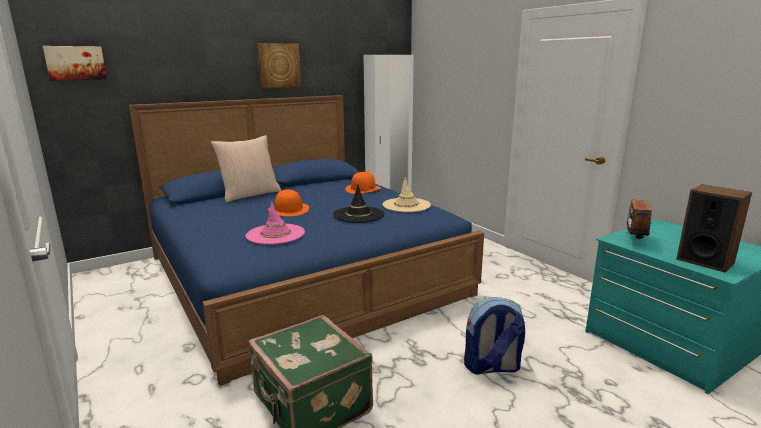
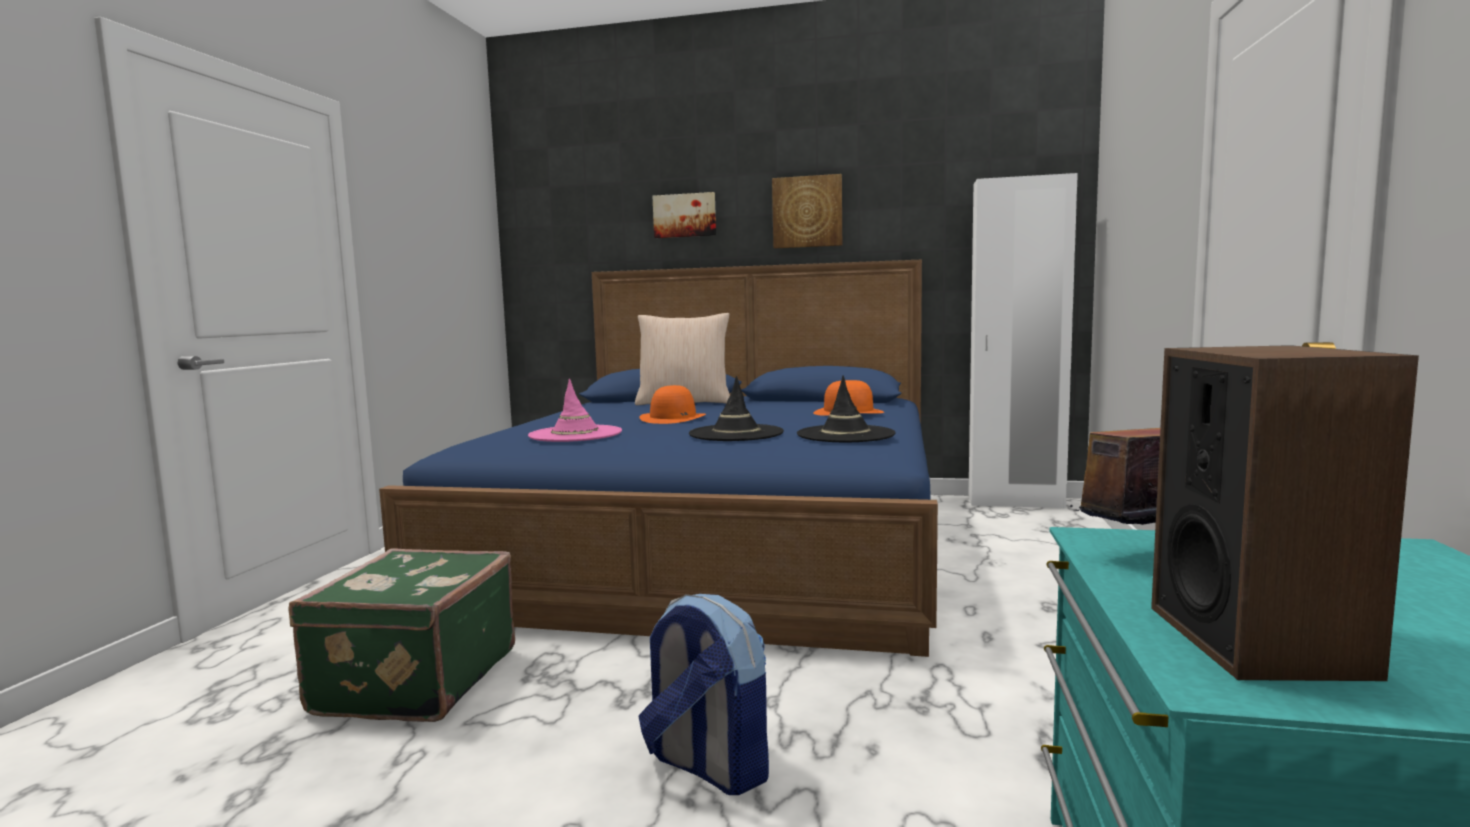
camera: 45 degrees right, 10 degrees down
(75, 63) = (545, 220): picture -> picture (685, 215)
(406, 205) = (845, 435): beige hat -> black hat

